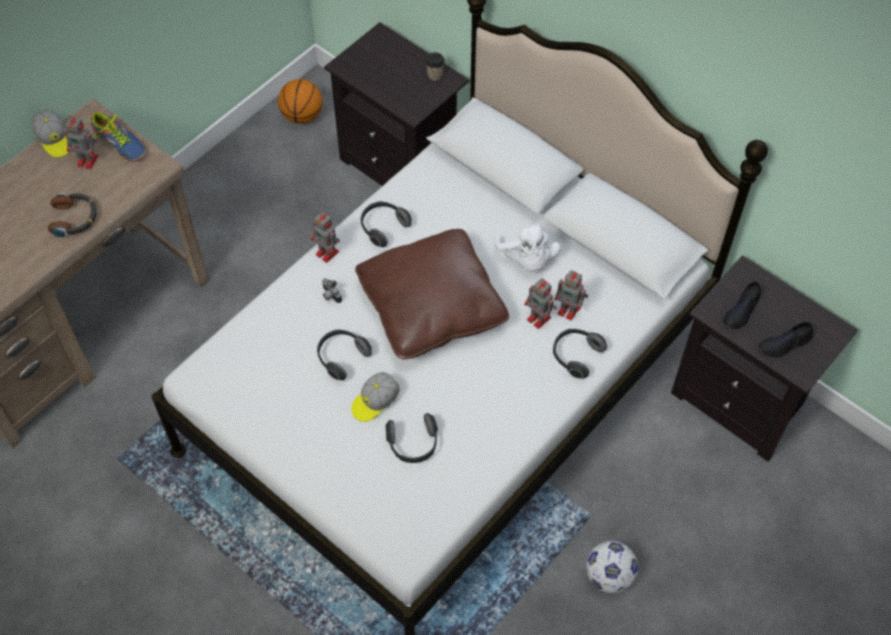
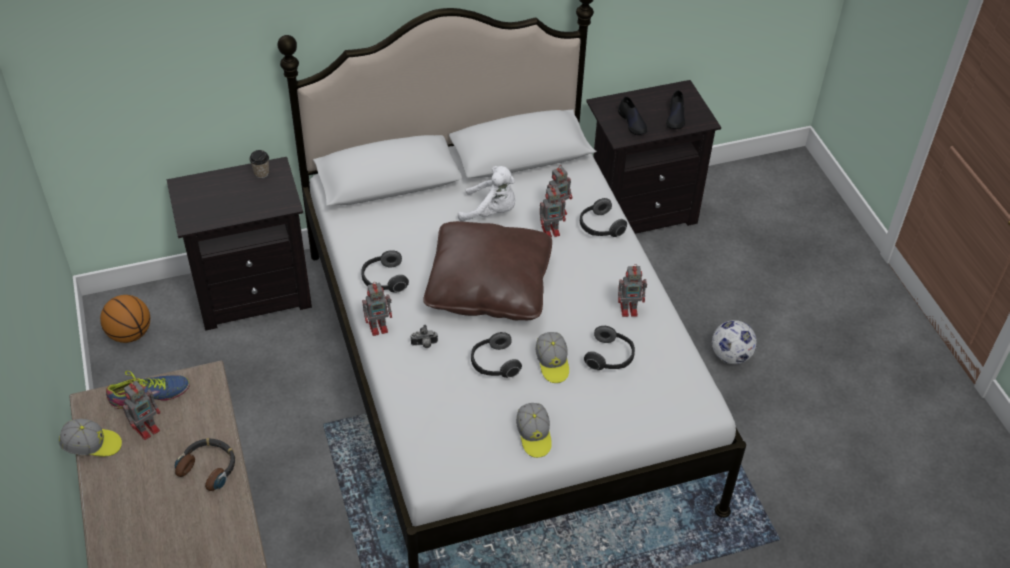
camera: 60 degrees left, 10 degrees down
(283, 429) = (534, 435): none -> cap
(485, 432) = (630, 309): none -> toy robot

